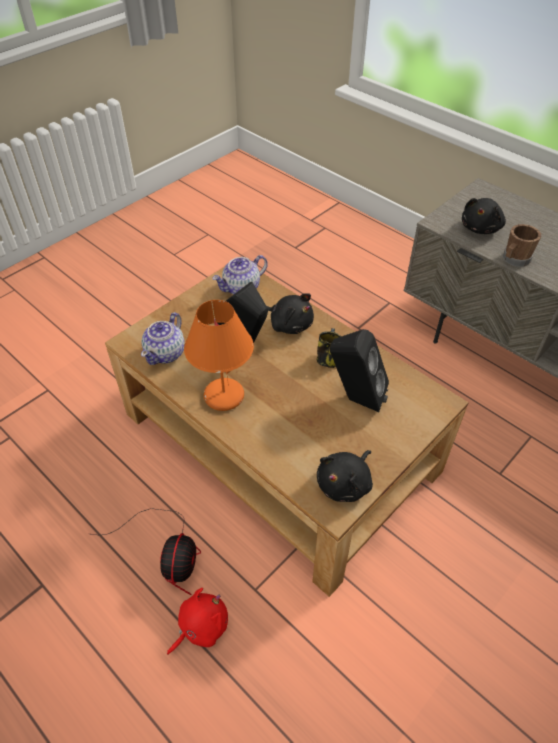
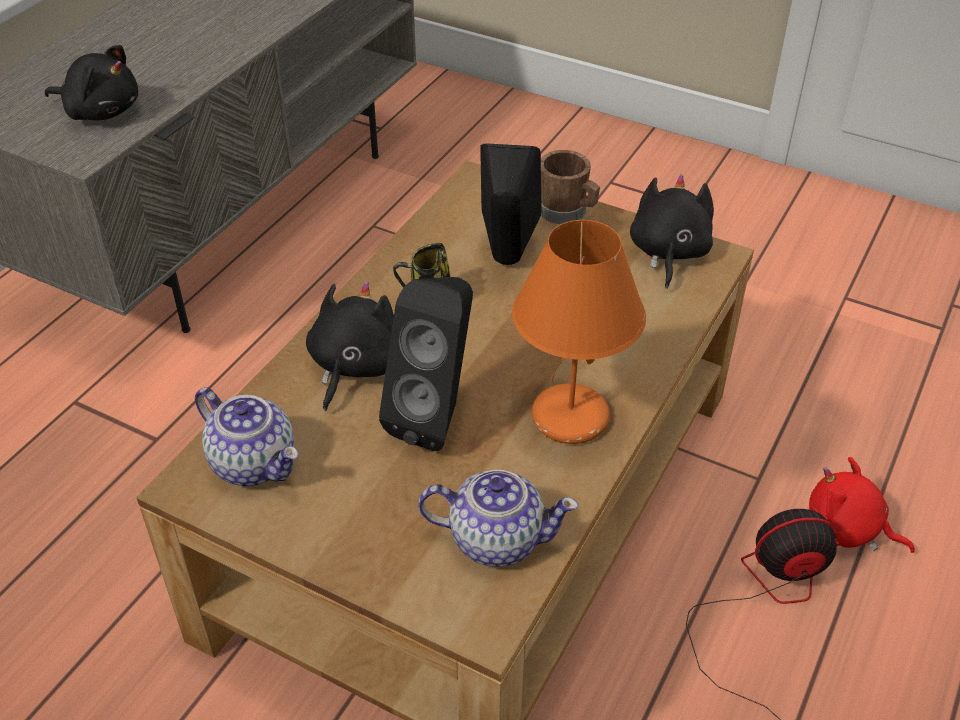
camera: 105 degrees left, 5 degrees down
(345, 483) = (668, 253): black plush toy -> black plush toy turned 105 degrees counterclockwise
(514, 260) = (192, 80): brown mug -> brown mug (567, 213)

